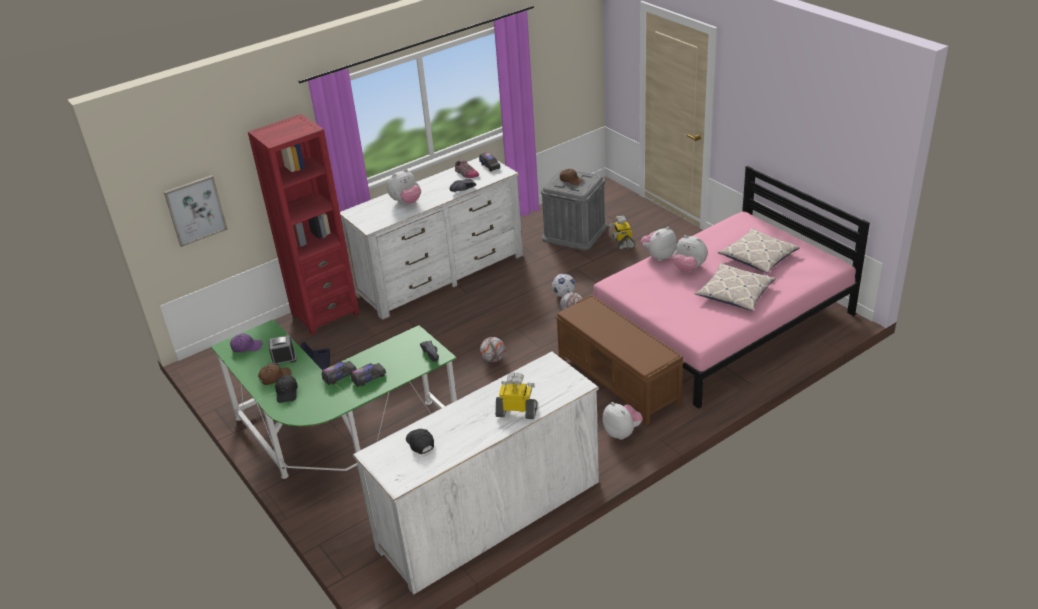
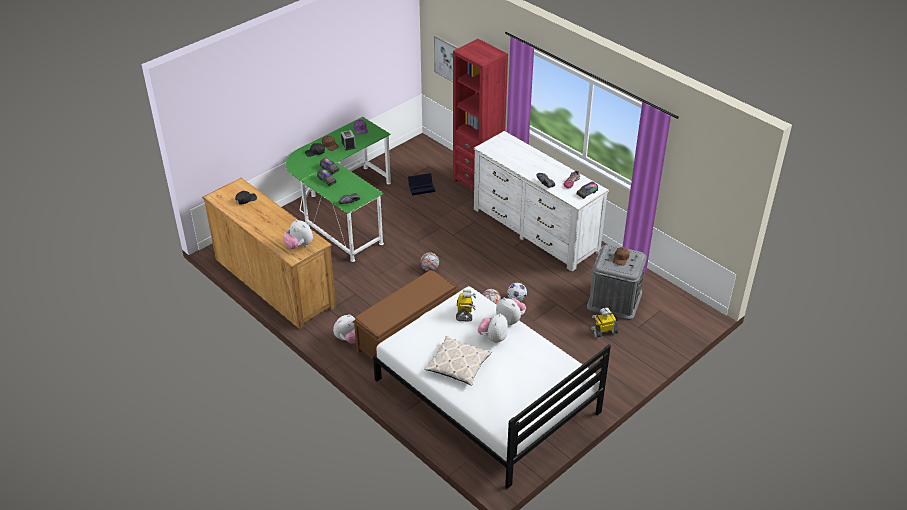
camera: 80 degrees right, 5 degrees up
(406, 202) = (522, 158): plush toy -> plush toy (299, 246)
(490, 514) = (274, 282): white dresser -> brown dresser
(517, 411) = (270, 234): toy robot -> toy robot (465, 312)
(722, 323) = (486, 396): pink bed -> white bed
(758, 256) = (516, 382): pillow -> none

